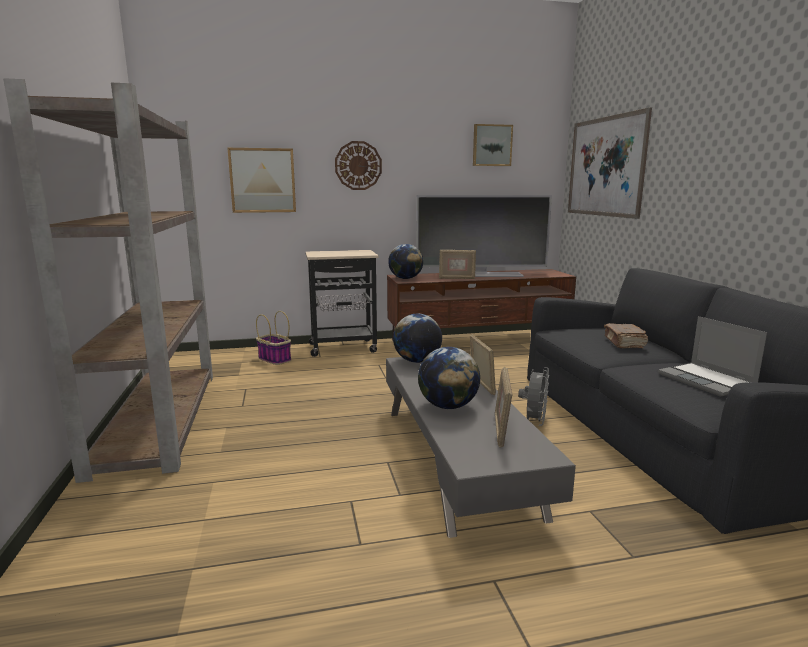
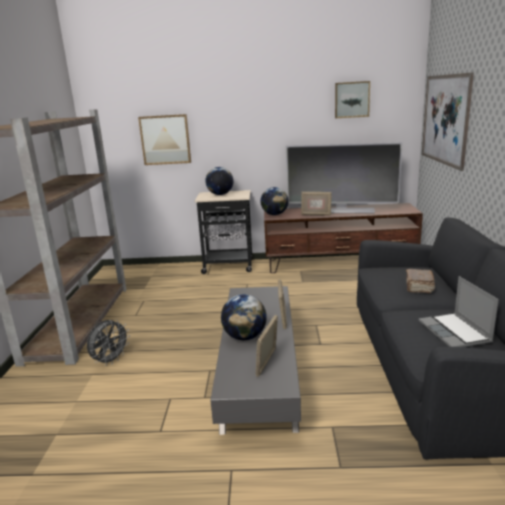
camera: 15 degrees right, 5 degrees up
(274, 359) = (174, 275): basket -> none
(358, 165) = (238, 124): wall clock -> none
(417, 361) = (250, 292): globe -> globe (220, 194)
(534, 421) = (337, 345): grey fan -> grey fan (111, 360)

